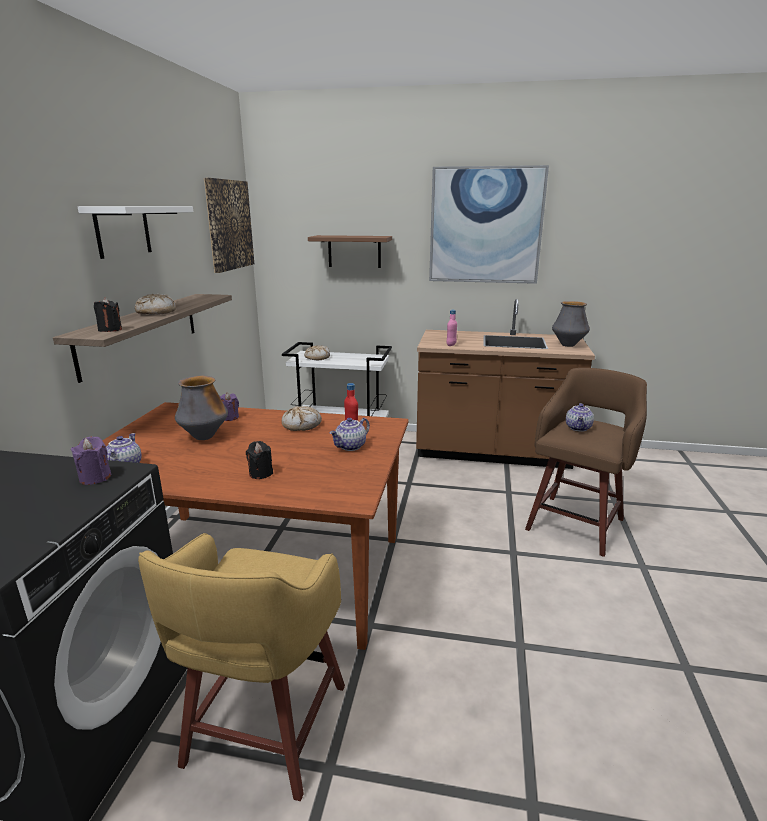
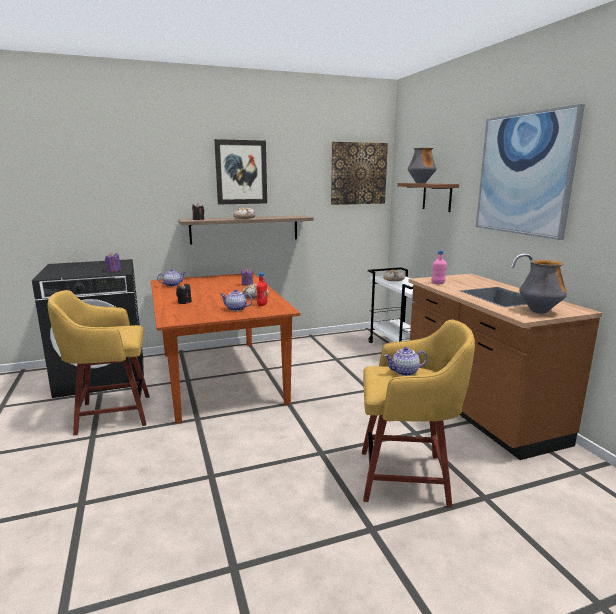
camera: 60 degrees right, 5 degrees down
(123, 231) = (241, 172): white shelf -> picture
(204, 437) = (217, 286): vase -> vase (421, 183)
(576, 523) = (407, 478): brown stool -> yellow stool

